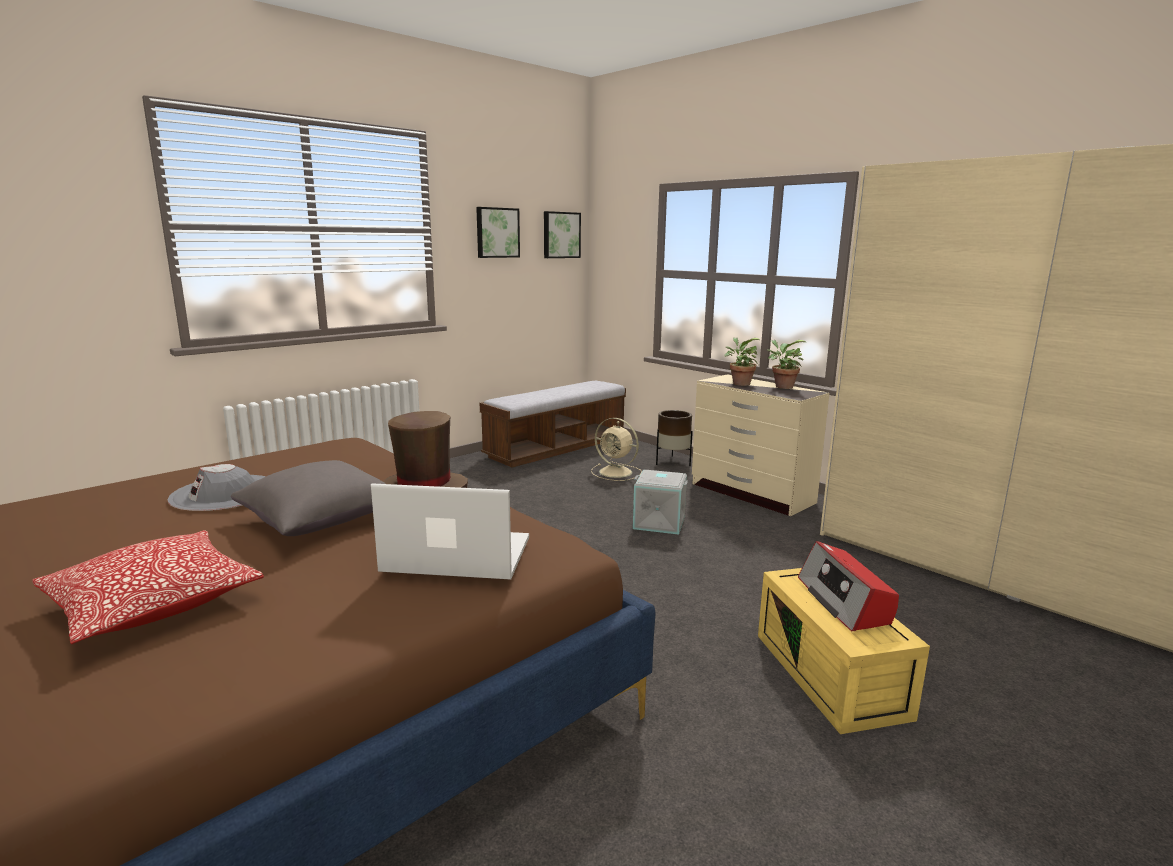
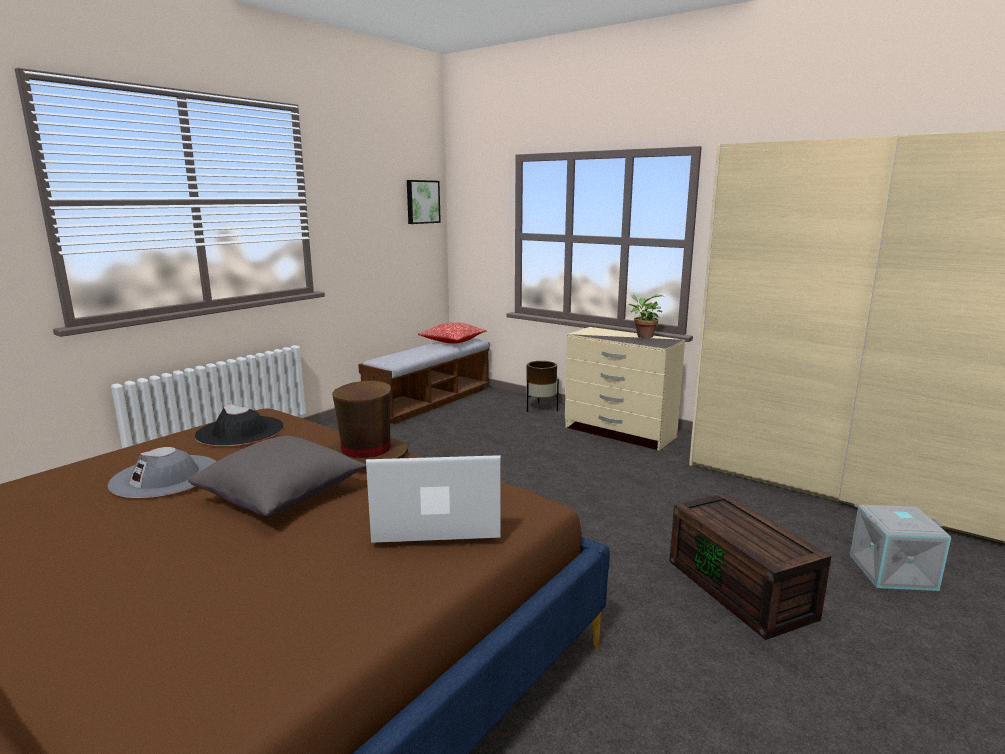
camera: 10 degrees left, 0 degrees up
(154, 604) = (155, 600): pillow -> pillow (452, 341)
(316, 457) = (240, 431): none -> black hat
(497, 232) = (366, 201): picture -> none
(617, 472) = (494, 421): beige fan -> none
(659, 522) = (549, 465): grey storage box -> grey storage box (892, 571)
(739, 383) = (605, 335): potted plant -> none
(833, 675) = (742, 589): yellow storage box -> brown storage box
(844, 601) = (750, 524): radio -> none

